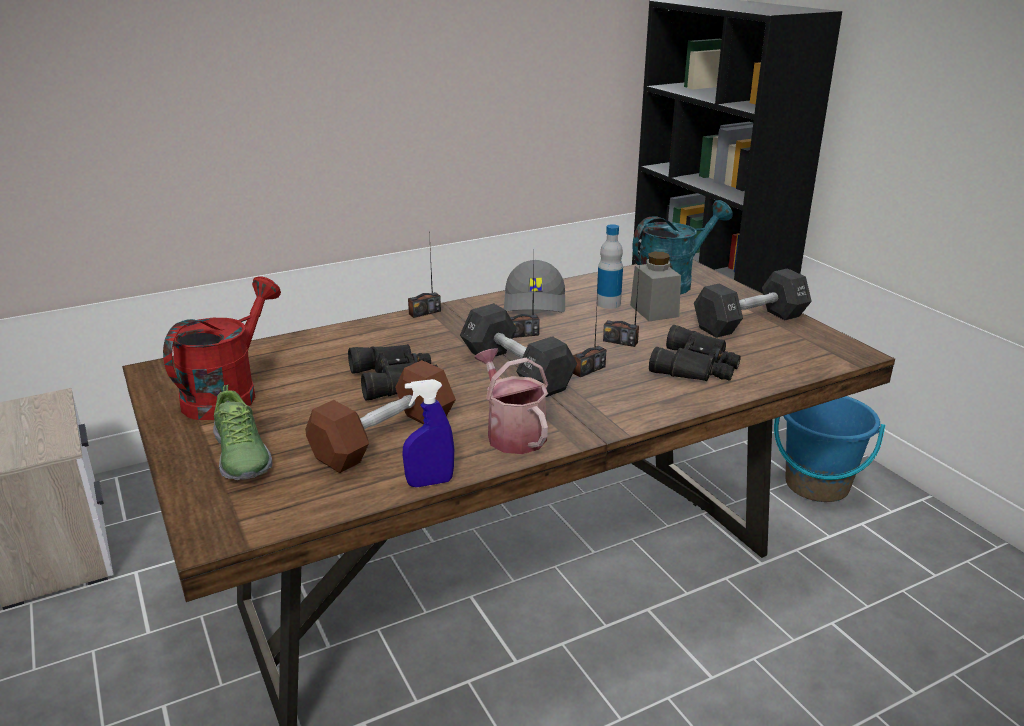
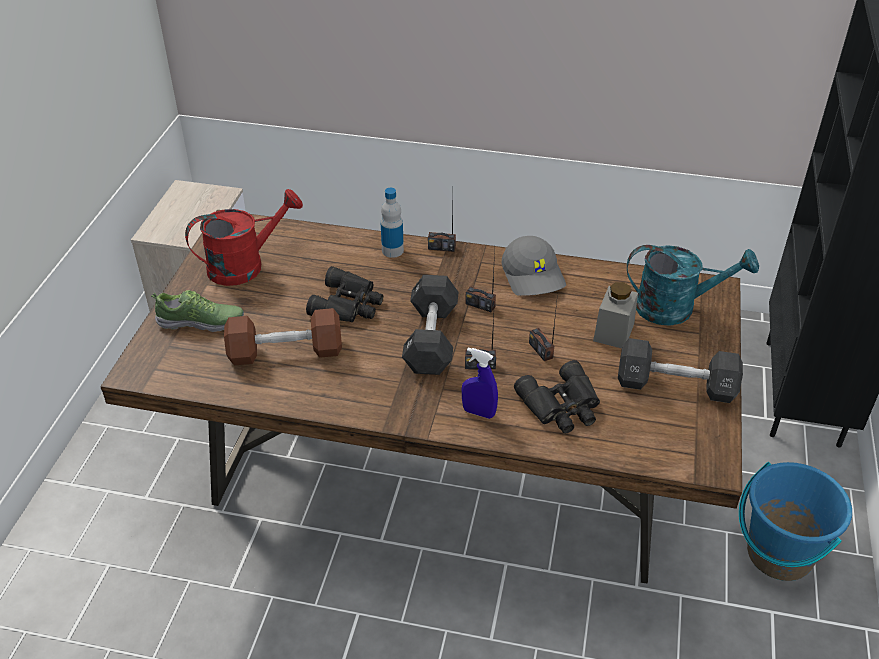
camera: 40 degrees right, 15 degrees up
(241, 456) = (201, 322): shoe -> shoe turned 105 degrees counterclockwise
(430, 482) = (269, 402): blue spray bottle -> blue spray bottle (478, 412)
(512, 433) = (360, 392): watering can -> none
(536, 302) = (534, 276): grey cap -> grey cap turned 60 degrees counterclockwise
(608, 303) = (588, 305): bottle -> bottle (392, 250)

